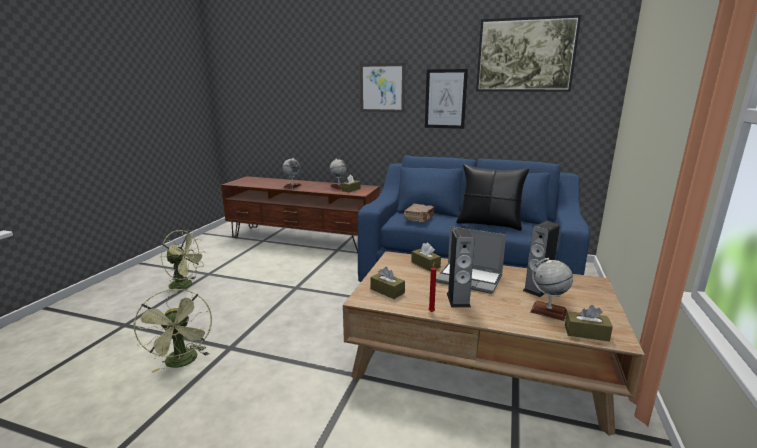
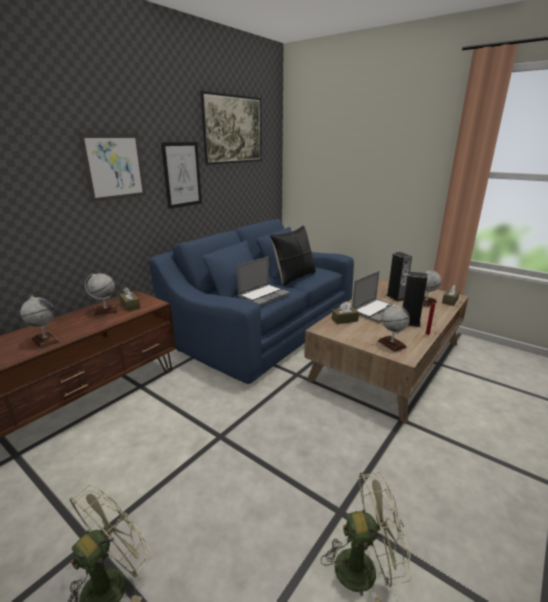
camera: 70 degrees left, 5 degrees up
(387, 291) = (391, 344): brown tissue box -> globe
(419, 219) = (264, 295): brown book -> laptop

